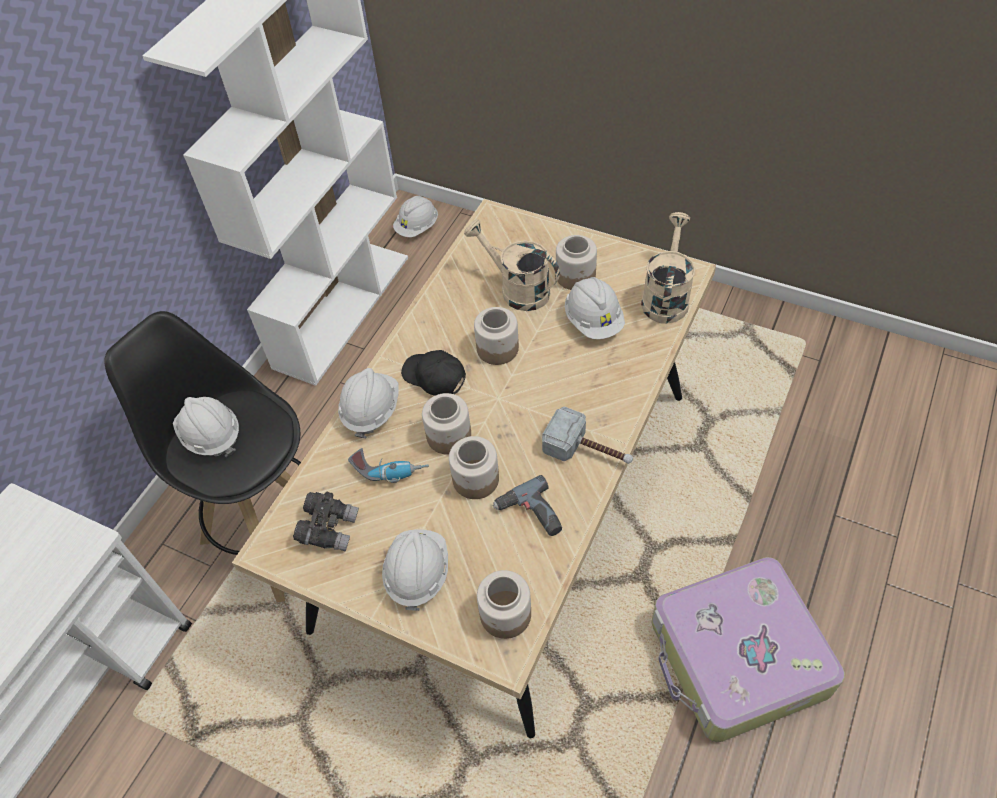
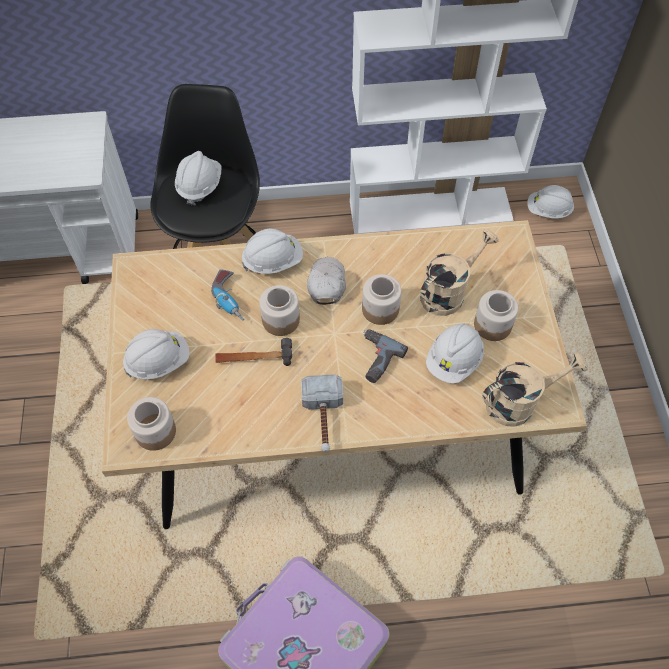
camera: 55 degrees right, 5 degrees up
(329, 528) = (165, 291): grey binoculars -> none
(434, 377) = (326, 283): black cap -> white cap
(476, 479) = (254, 357): jar -> hammer
(517, 289) = (448, 292): beige watering can -> beige watering can turned 45 degrees clockwise
(530, 515) = (243, 407): power drill -> power drill (375, 359)

